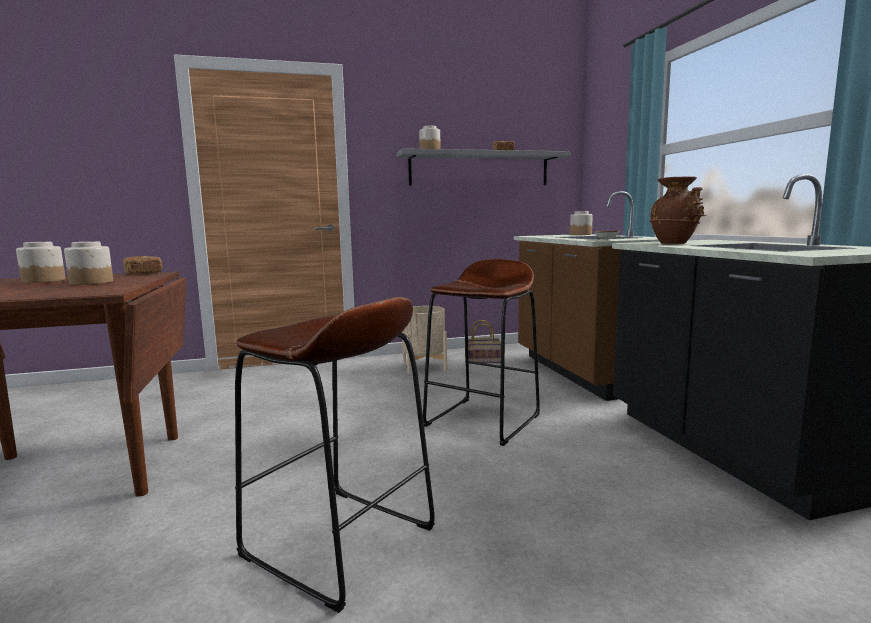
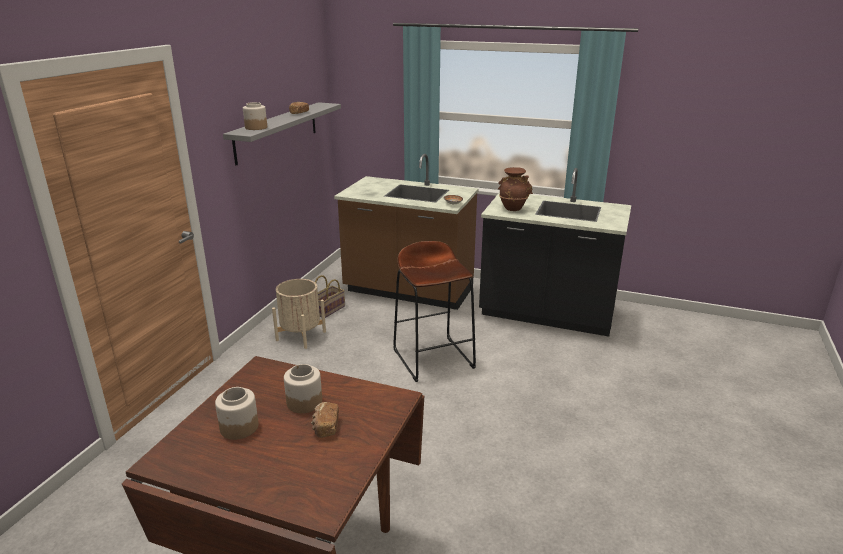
camera: 55 degrees left, 15 degrees up
(144, 273) = (254, 373): bread -> bread (325, 427)
(339, 542) = (523, 459): brown stool -> none
(580, 234) = (374, 182): jar -> none

